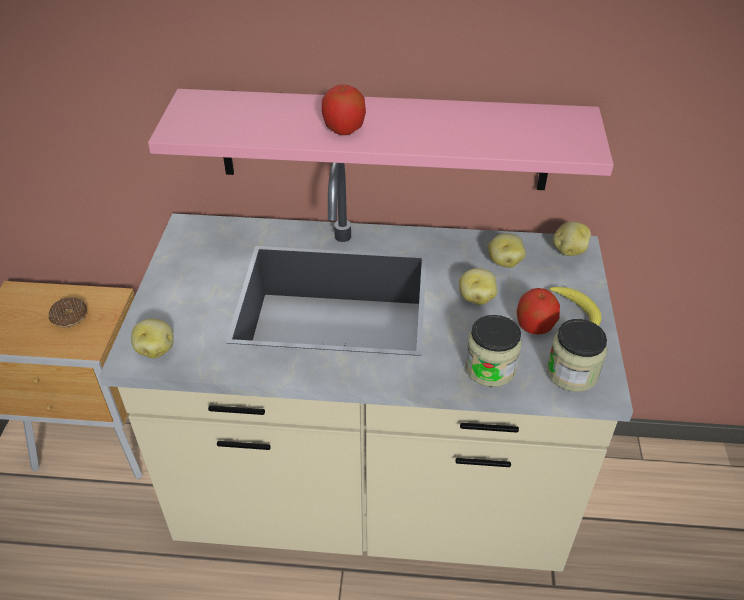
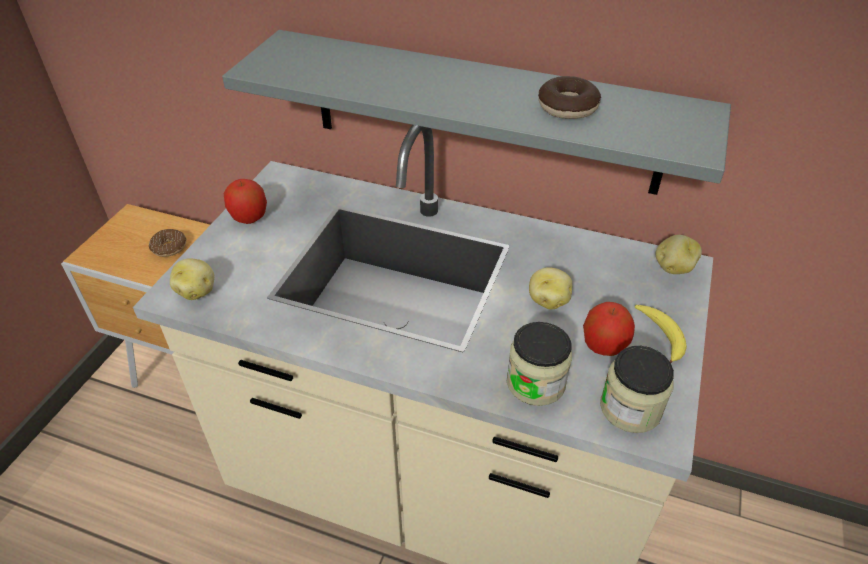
camera: 15 degrees right, 0 degrees up
(344, 129) = (426, 90): apple -> apple (249, 217)
(384, 140) = (483, 112): pink shelf -> grey shelf
(471, 128) = (567, 107): none -> donut
(504, 261) = (594, 266): potato -> none

